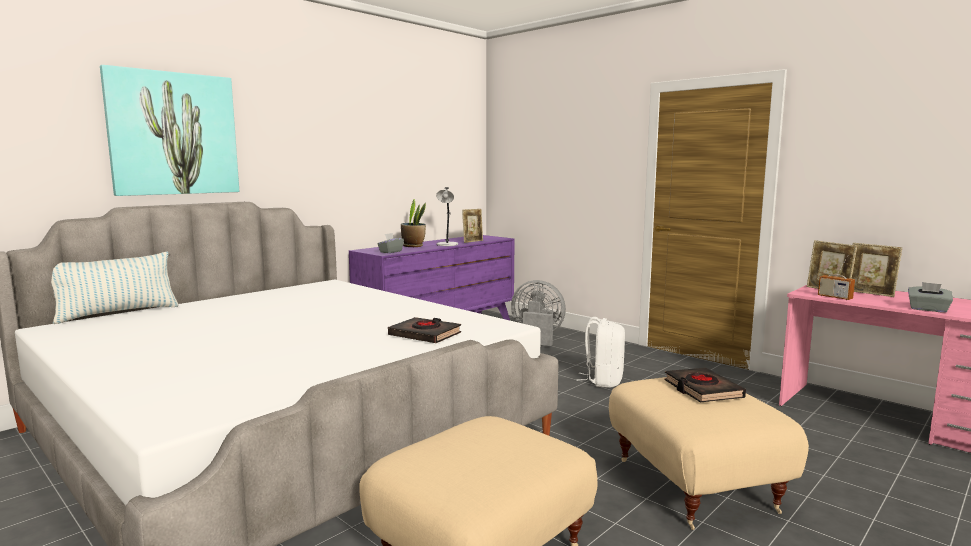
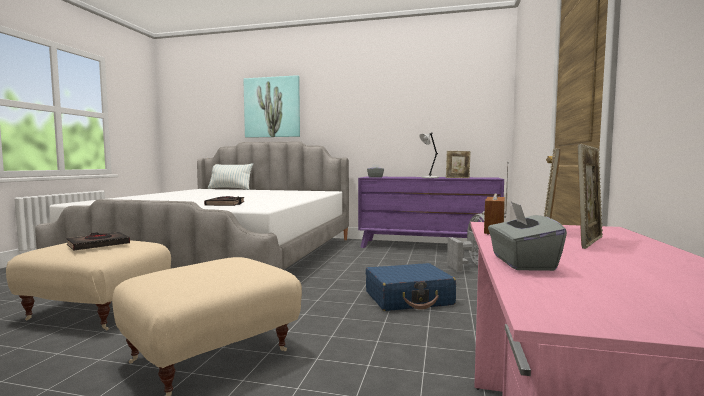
camera: 60 degrees right, 5 degrees down
(413, 246) = (407, 177): potted plant -> none
(603, 381) = (409, 298): white backpack -> blue suitcase
(702, 390) = (222, 269): black book -> black book (98, 245)
(870, 293) = (588, 242): picture frame -> picture frame turned 150 degrees counterclockwise

